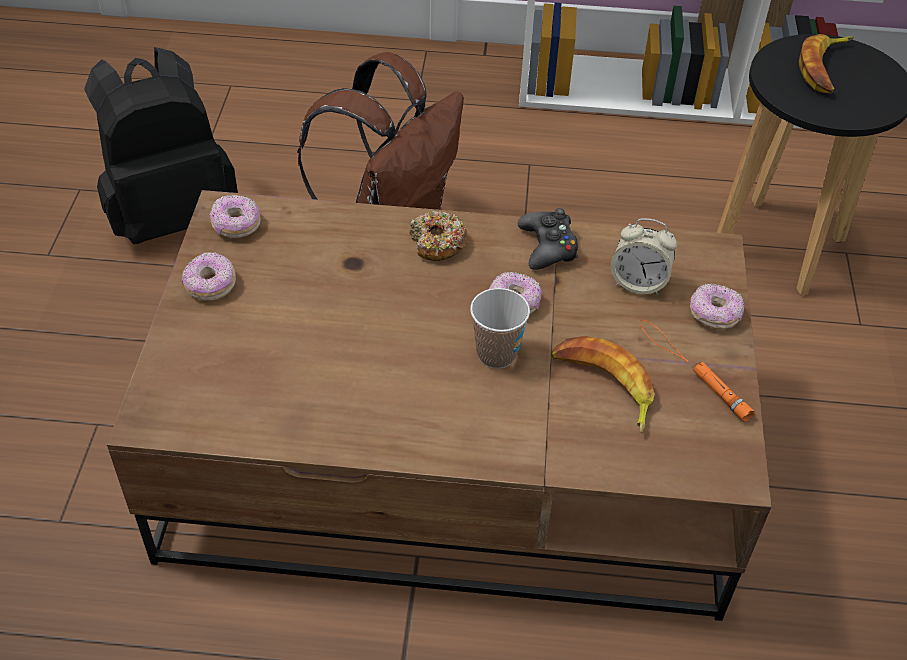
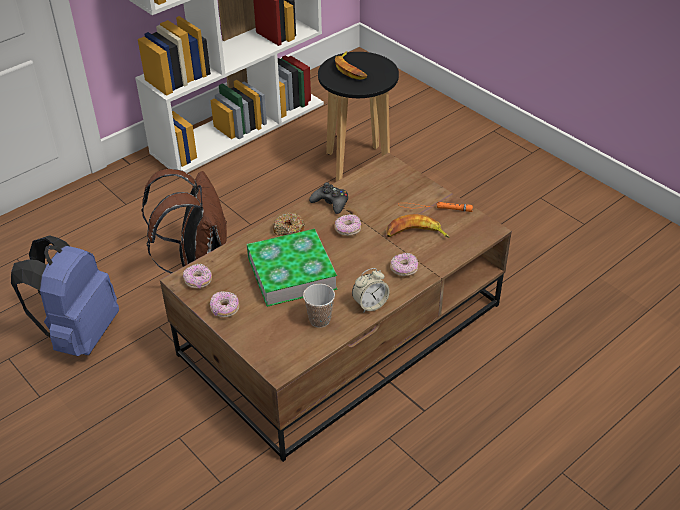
camera: 45 degrees left, 5 degrees down
(172, 216) = (79, 334): black backpack -> blue backpack
(354, 304) = (291, 273): none -> book
(496, 354) = (367, 251): cup -> cup (319, 320)
(638, 283) = (379, 192): alarm clock -> alarm clock (370, 304)
(714, 315) = (417, 185): donut -> donut (404, 270)

